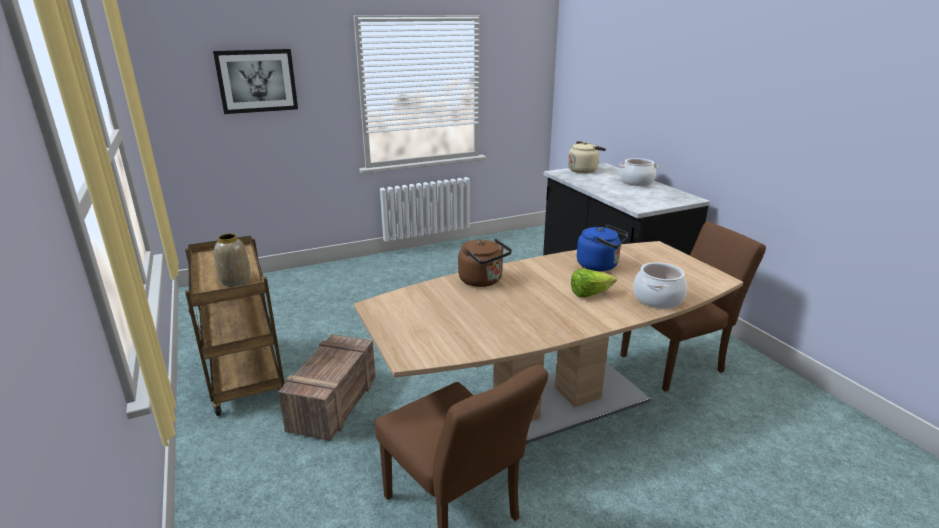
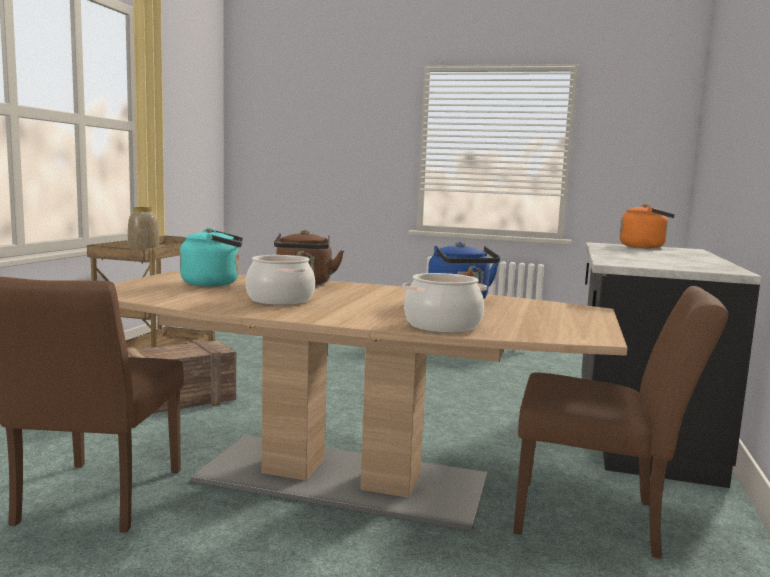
camera: 40 degrees right, 15 degrees down
(257, 81) = (322, 126): picture -> none
(437, 308) = (214, 283): none -> turquoise kettle
(584, 170) = (645, 247): beige kettle -> orange kettle
(589, 294) = (376, 308): lettuce -> none
(637, 182) = (691, 257): cooking pot -> cooking pot (280, 300)

